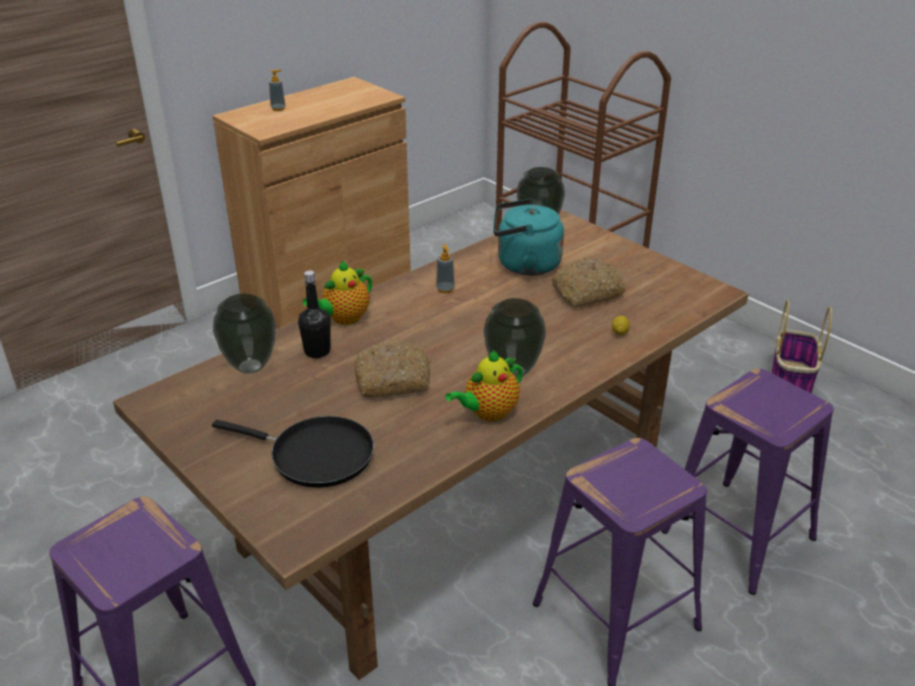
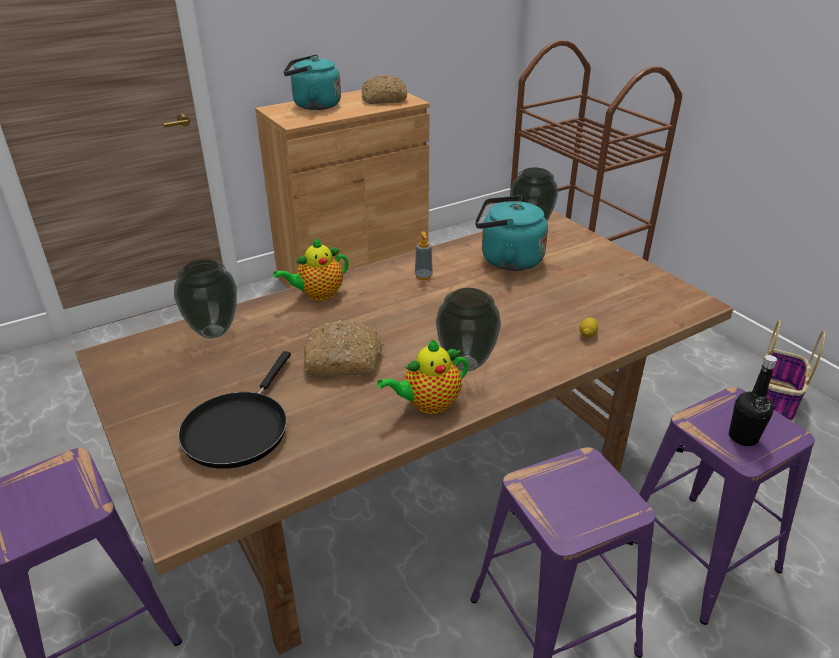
camera: 10 degrees right, 0 degrees up
(278, 108) = (313, 105): soap dispenser -> turquoise kettle
(315, 455) = (239, 429): black frying pan -> black frying pan turned 75 degrees clockwise
(317, 351) = (281, 323): black bottle -> black bottle (743, 437)
(586, 292) = (563, 292): bread -> bread (383, 99)

